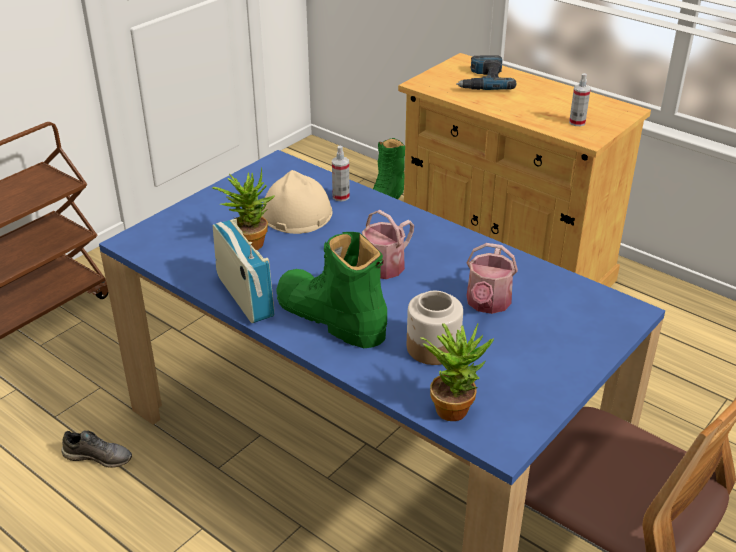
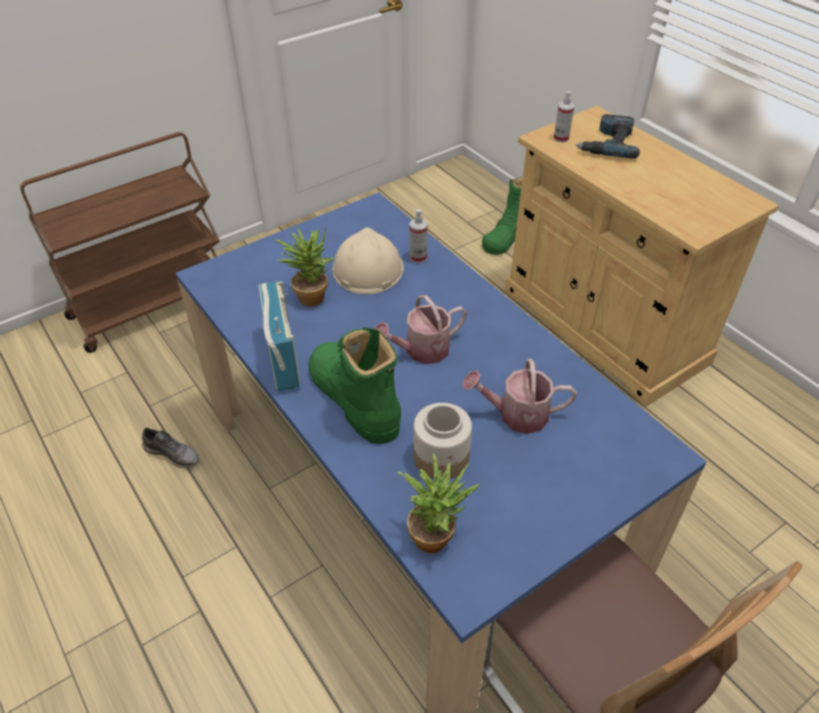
camera: 15 degrees right, 10 degrees up
(487, 304) = (516, 415): watering can -> watering can turned 60 degrees clockwise
(577, 122) = (689, 210): spray bottle -> spray bottle (561, 138)

